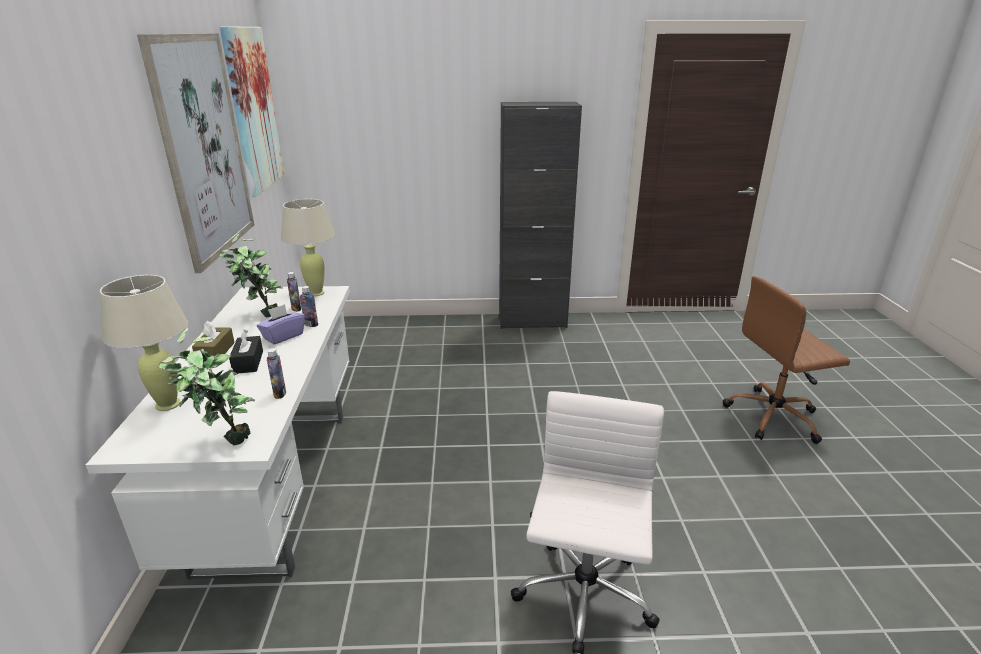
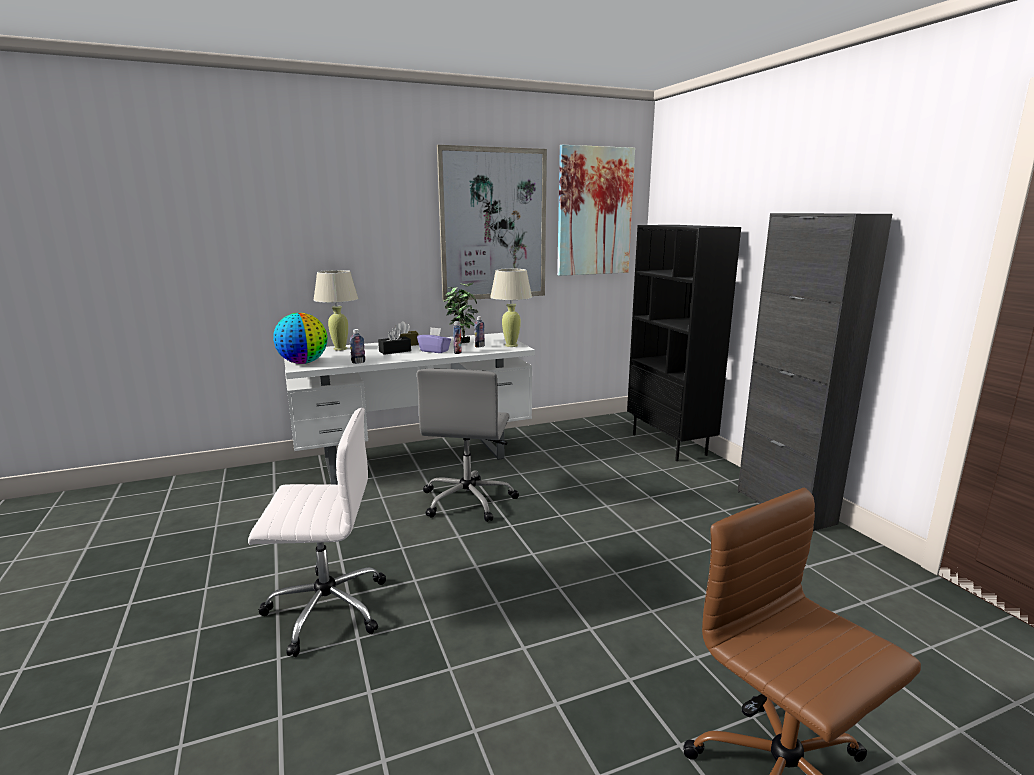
camera: 70 degrees right, 10 degrees down
(223, 442) = (303, 363): potted plant -> globe
(400, 326) = (670, 444): none -> black bookcase
(421, 461) = (468, 500): none -> grey office chair

